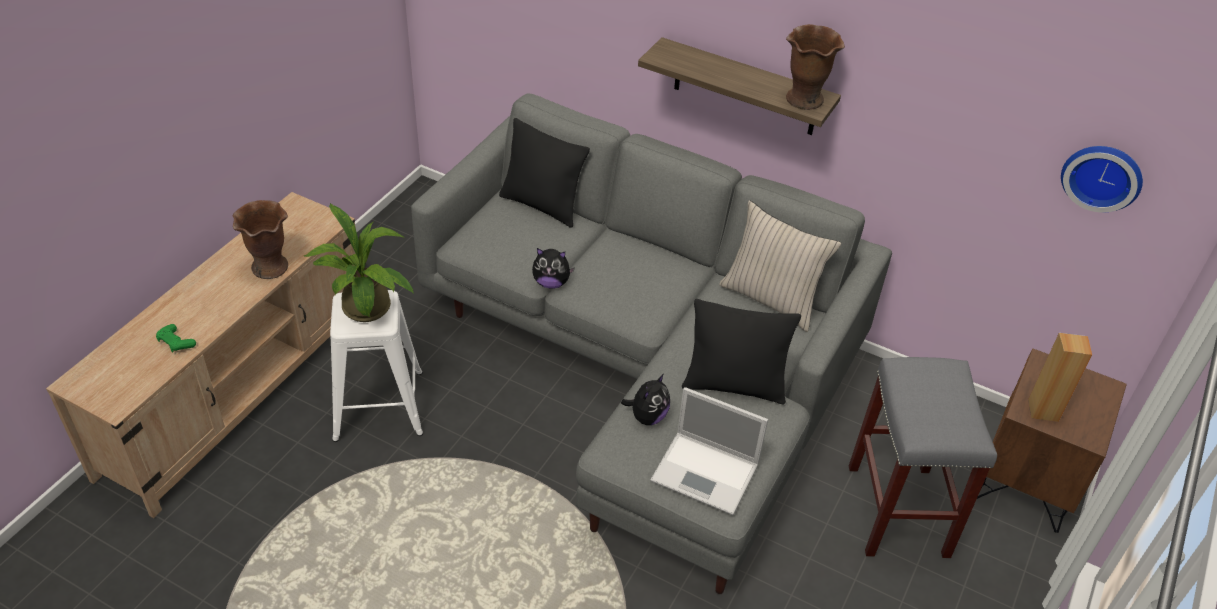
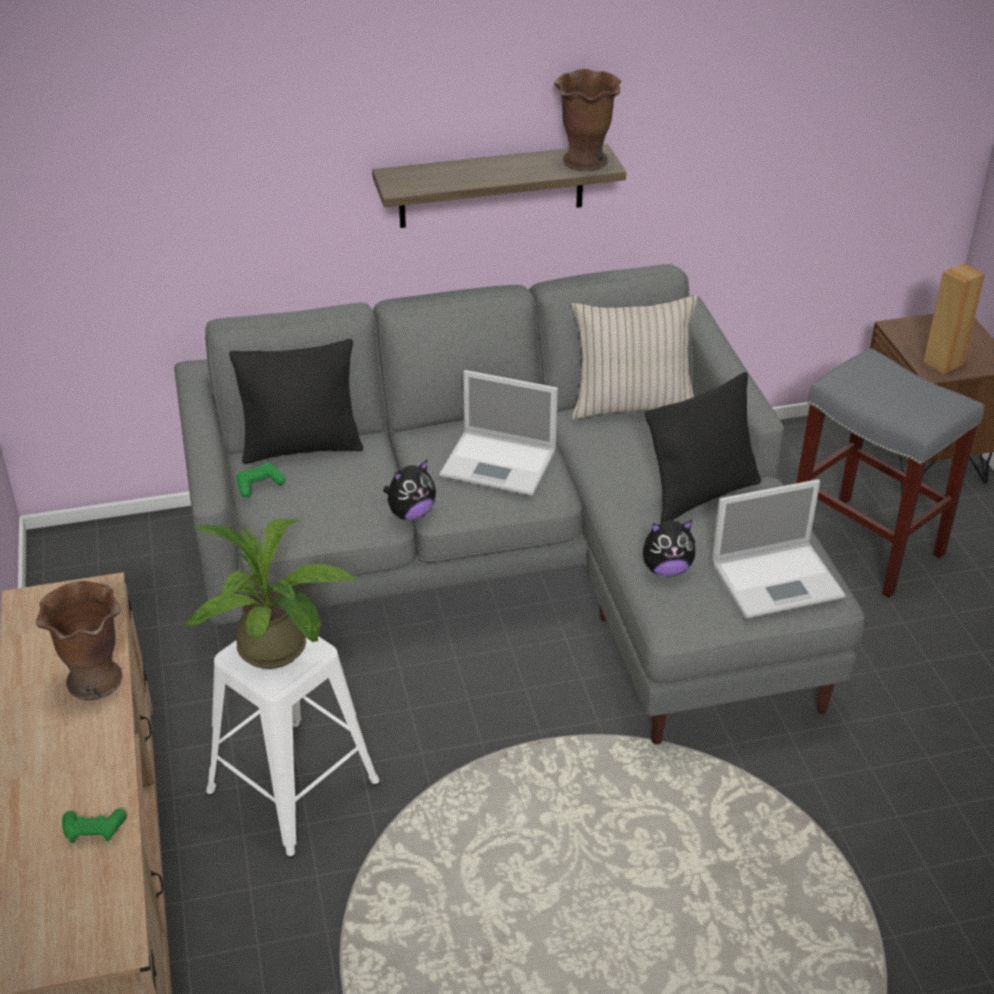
camera: 40 degrees left, 5 degrees down
(490, 213) = (259, 485): none -> green game controller
(636, 285) = (500, 463): none -> laptop
(647, 416) = (666, 569): plush toy -> plush toy turned 90 degrees clockwise
(1102, 175) = (888, 109): wall clock -> none

